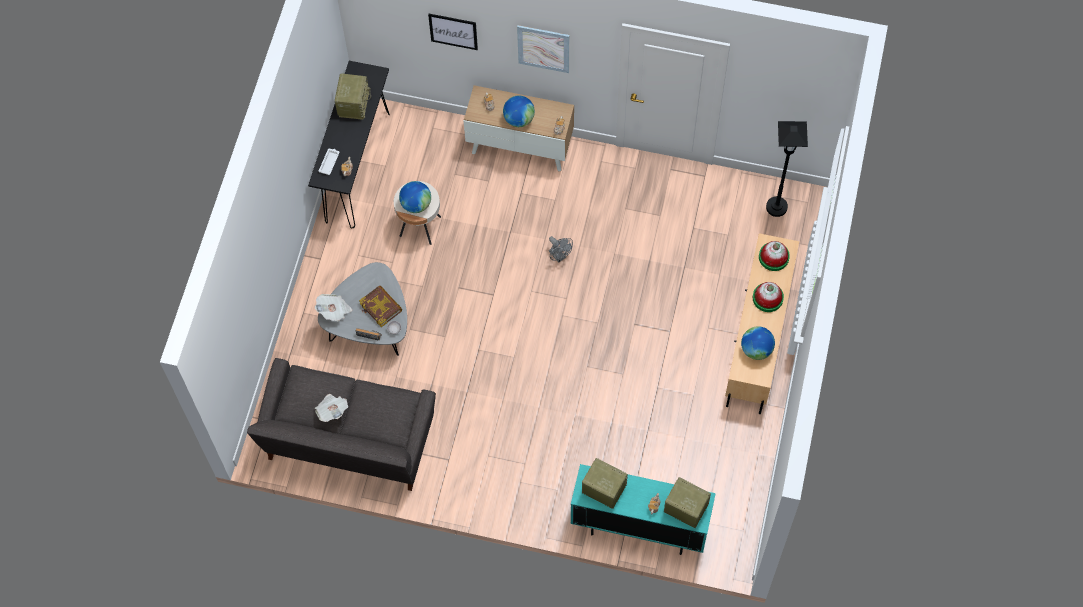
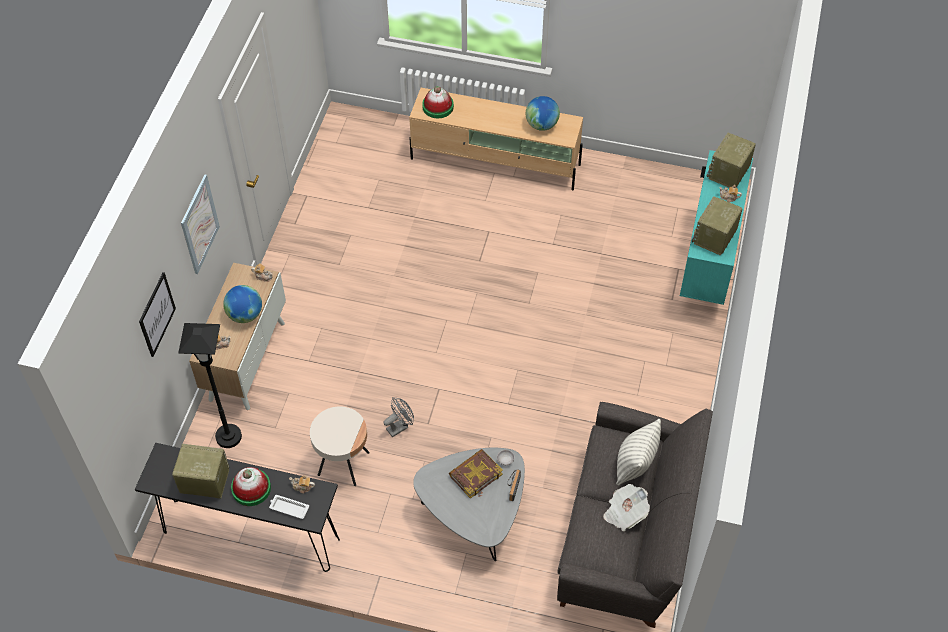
camera: 90 degrees left, 10 degrees down
(334, 311) = (479, 527): newspaper -> none
(377, 420) = (634, 464): none -> pillow
(416, 204) = (343, 430): globe -> none
(559, 256) = (394, 325): grey fan -> grey fan (400, 426)
(767, 298) = (484, 113): hat -> hat (251, 488)
(776, 207) = (350, 140): black floor lamp -> black floor lamp (228, 437)

